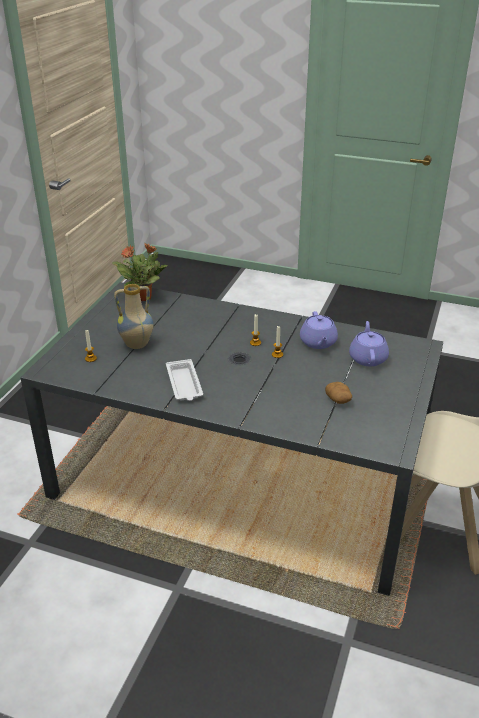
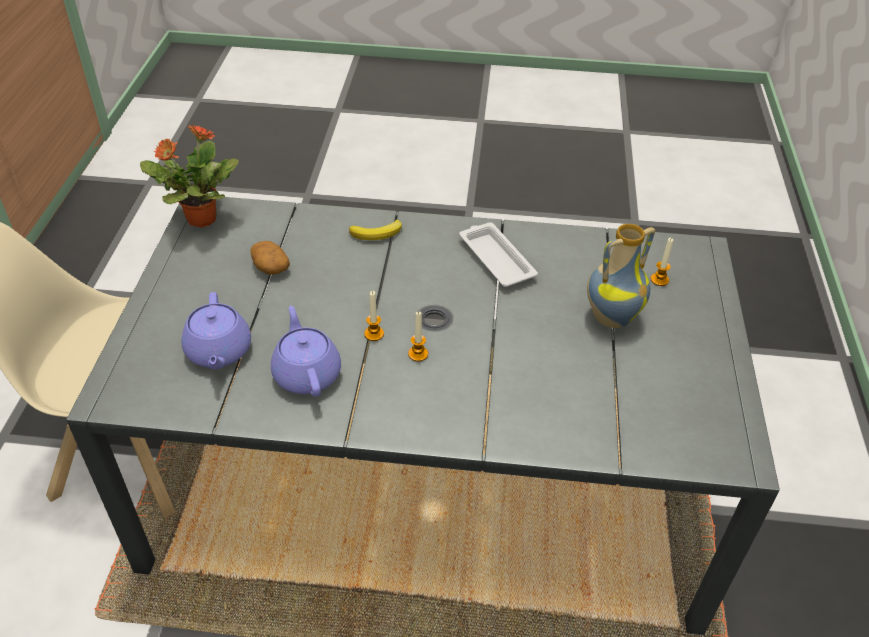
camera: 165 degrees right, 10 degrees up
(143, 297) = (688, 442): potted plant -> potted plant (200, 219)
(259, 412) = (377, 233): none -> banana

